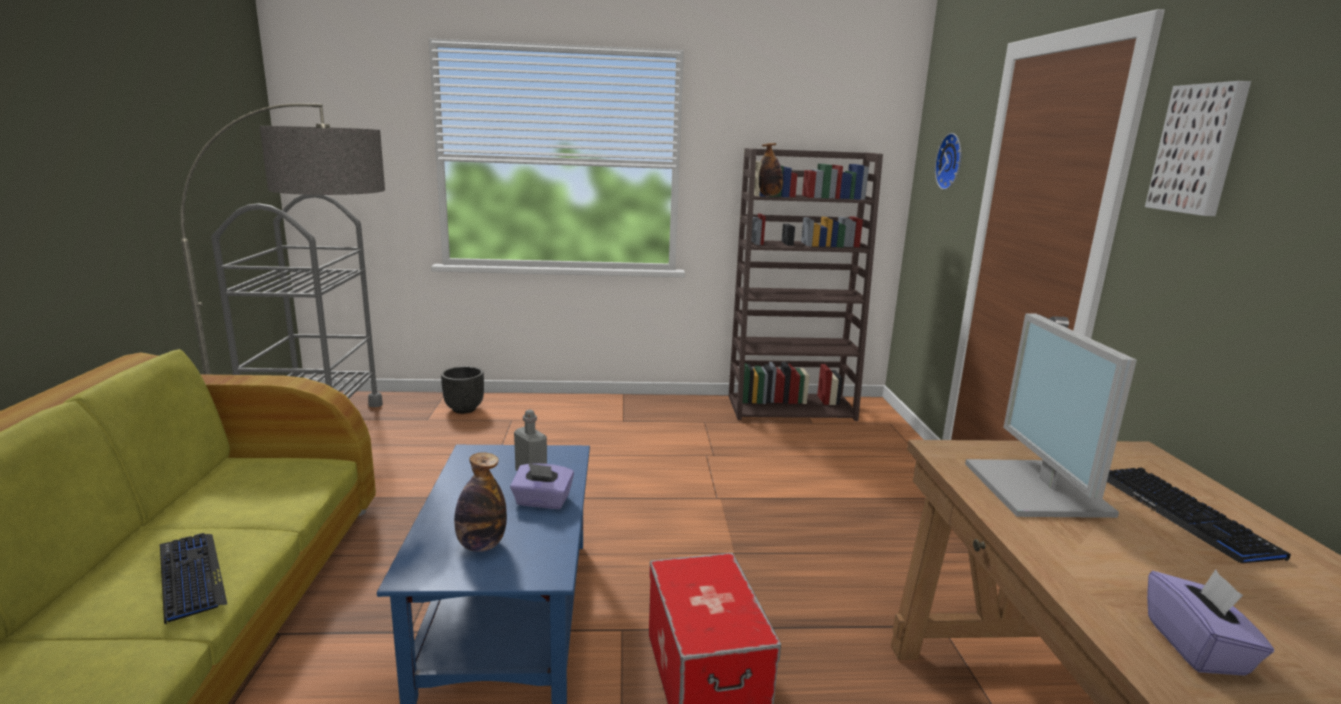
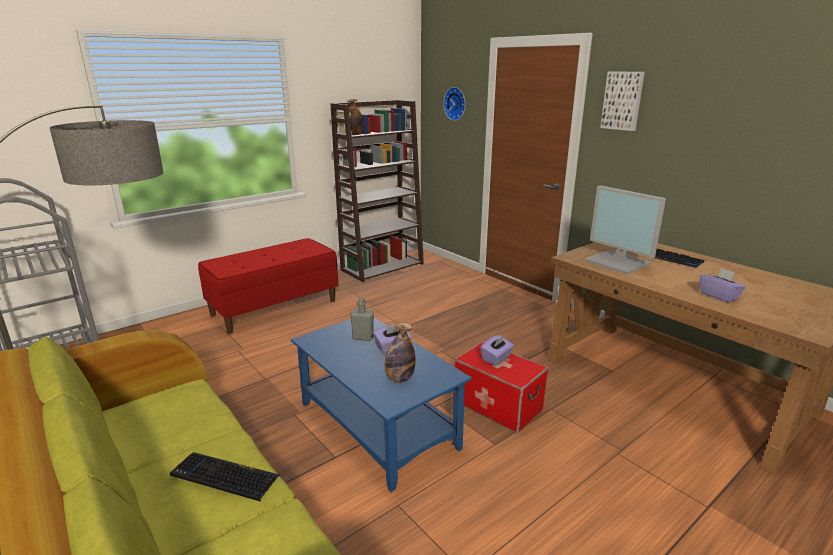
camera: 35 degrees left, 5 degrees up
(465, 409) = (174, 330): black planter -> none
(591, 418) = (274, 308): none -> red bench
(713, 589) = (496, 358): none -> purple tissue box

